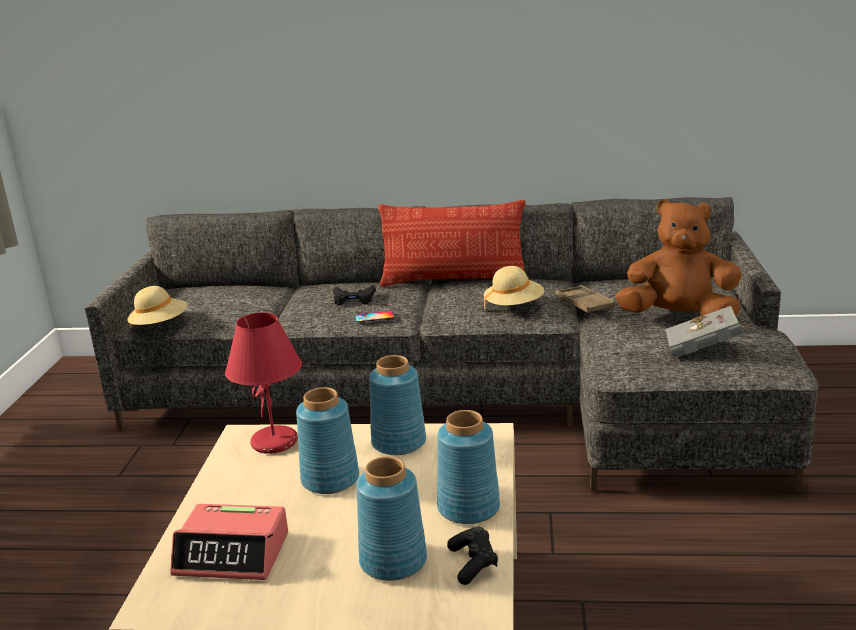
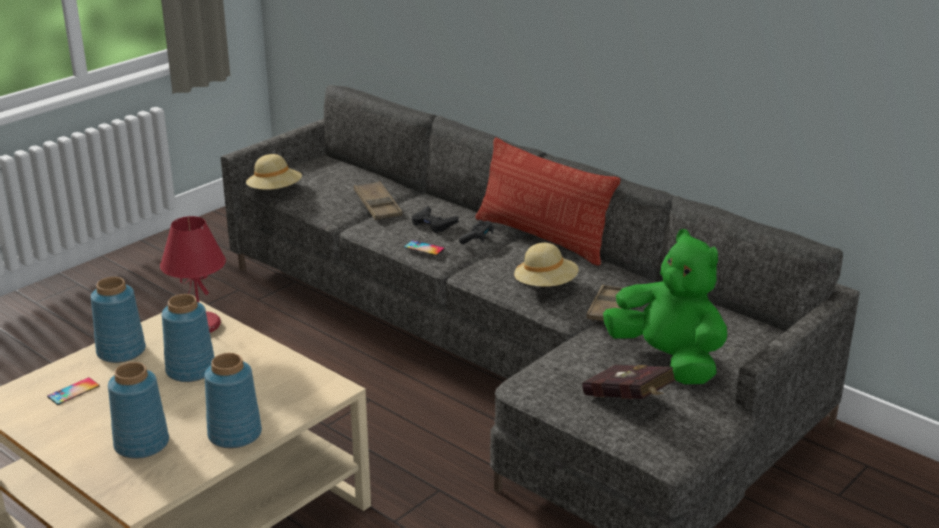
camera: 35 degrees right, 5 degrees up
(233, 554) = (73, 391): alarm clock -> phone
(281, 304) = (377, 205): none -> brown tray
(399, 443) = (269, 365): blue vase -> blue vase (121, 352)
(473, 563) = (179, 471): black game controller -> black game controller (477, 239)
(678, 318) = (667, 360): brown plush toy -> green plush toy
(705, 350) = (629, 402): grey book -> red book

